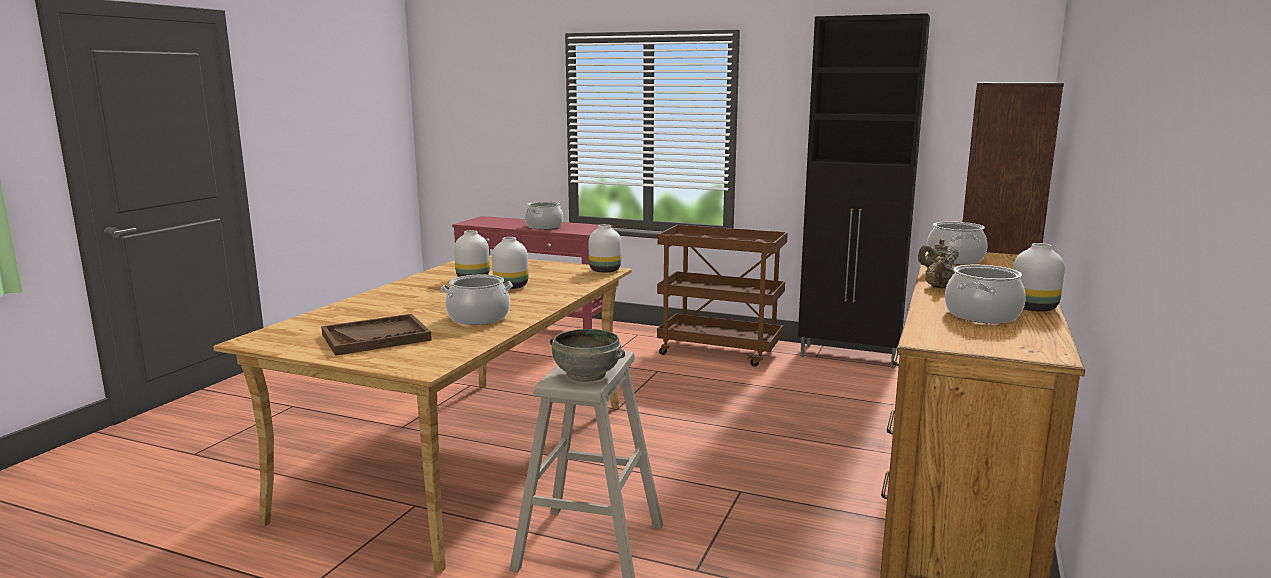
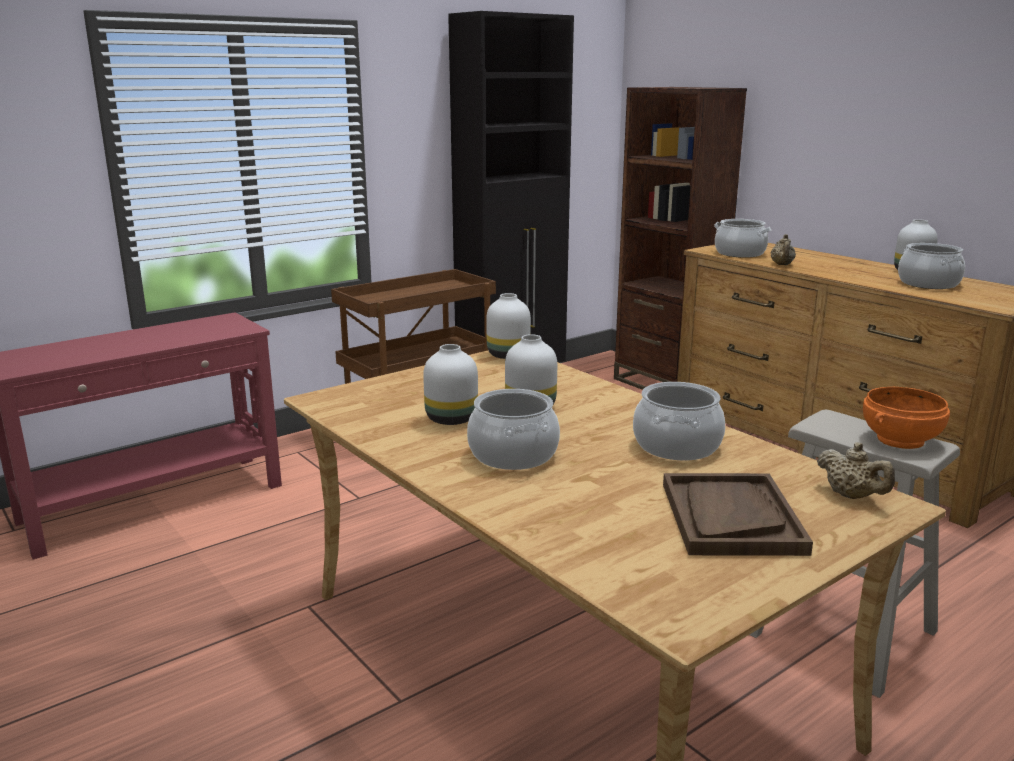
camera: 60 degrees left, 5 degrees up
(544, 226) = (160, 339): cooking pot -> cooking pot (512, 454)
(586, 375) = (901, 440): grey bowl -> orange bowl
(938, 288) = (835, 274): beige teapot -> beige teapot (851, 496)

